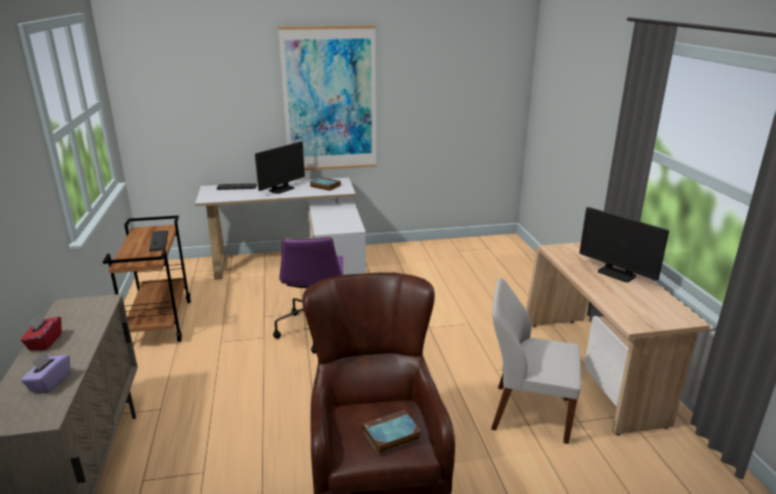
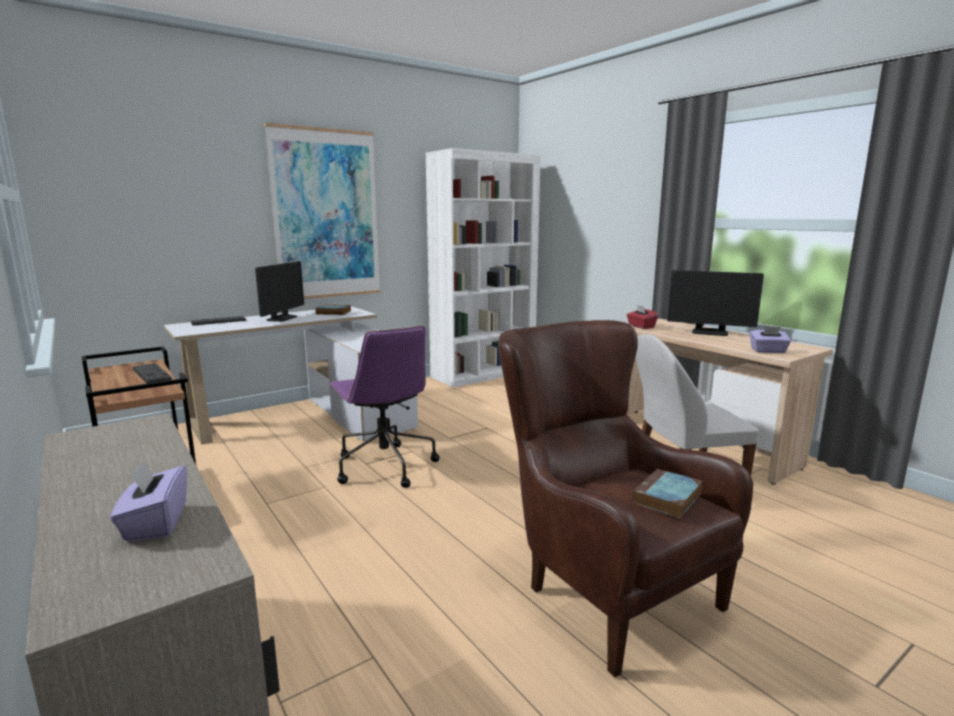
camera: 25 degrees left, 10 degrees down
(44, 342) = (82, 480): red tissue box -> red tissue box (641, 326)
(471, 246) = (484, 374): none -> white bookcase
(631, 314) = (768, 351): none -> purple tissue box

